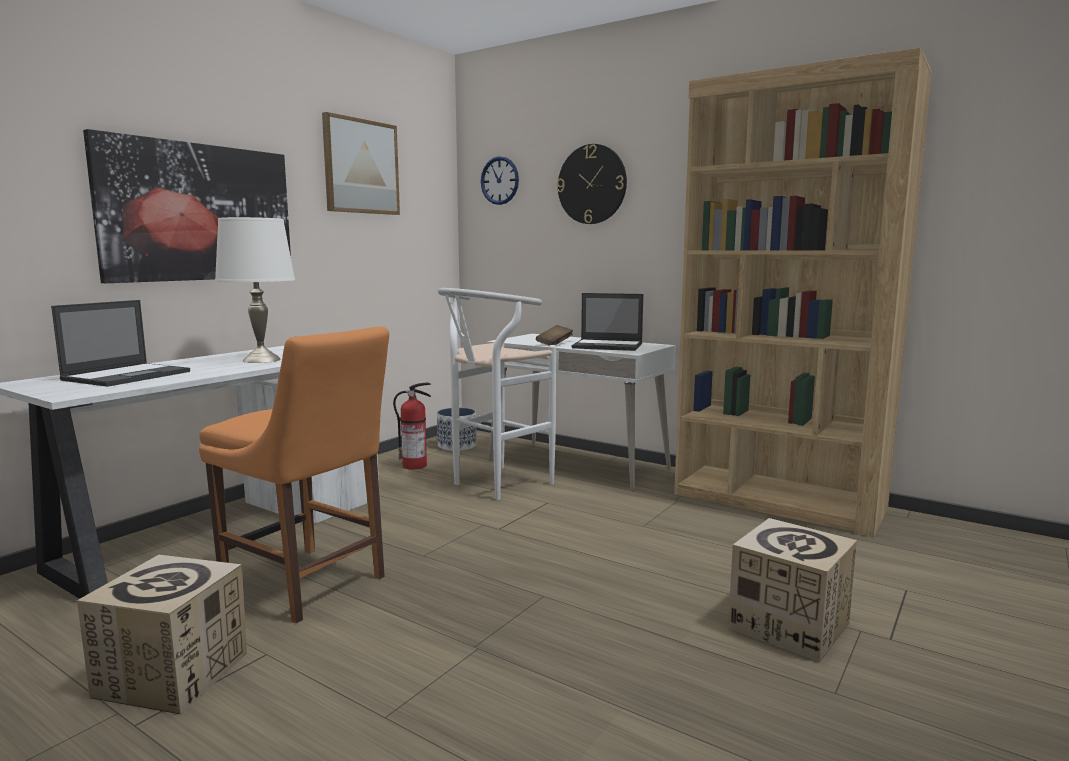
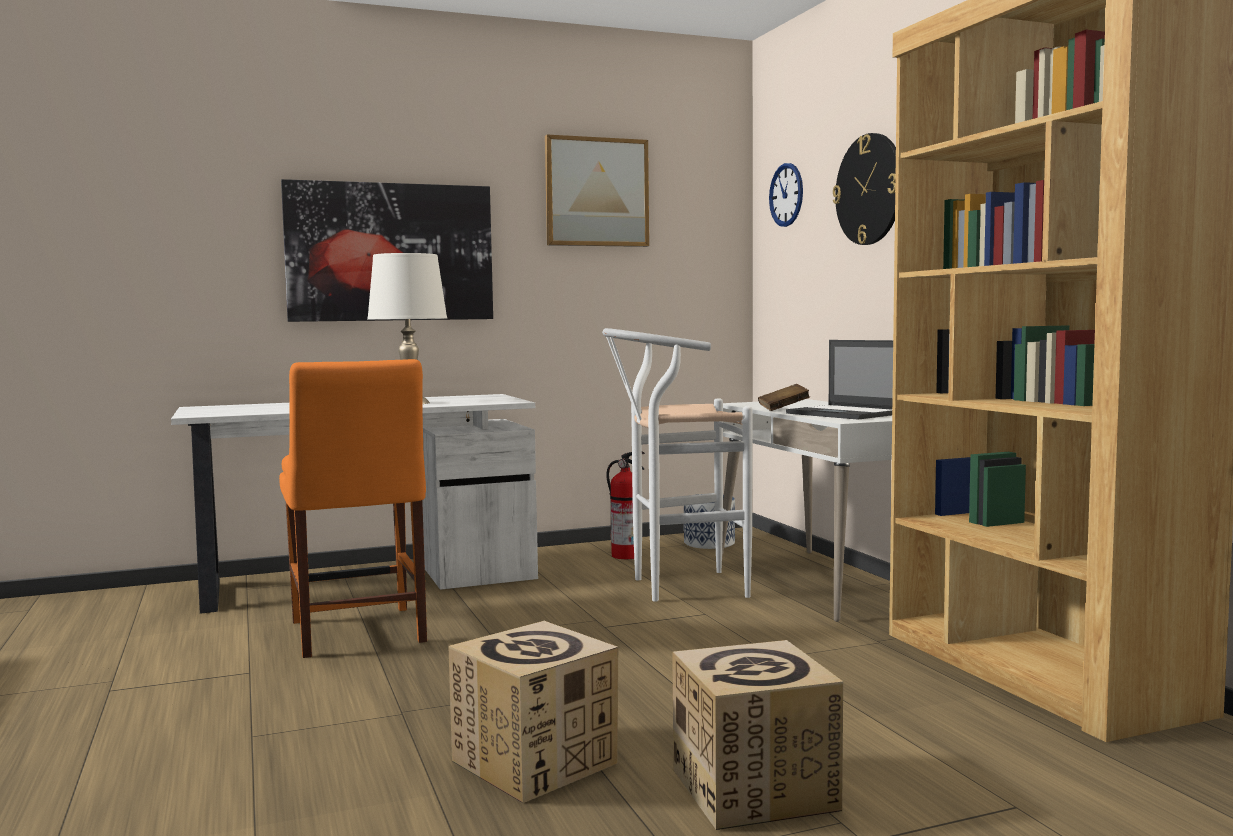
camera: 35 degrees right, 5 degrees down
(128, 375) = (276, 407): laptop -> none
(173, 674) = (176, 668): cardboard box -> cardboard box (535, 762)

